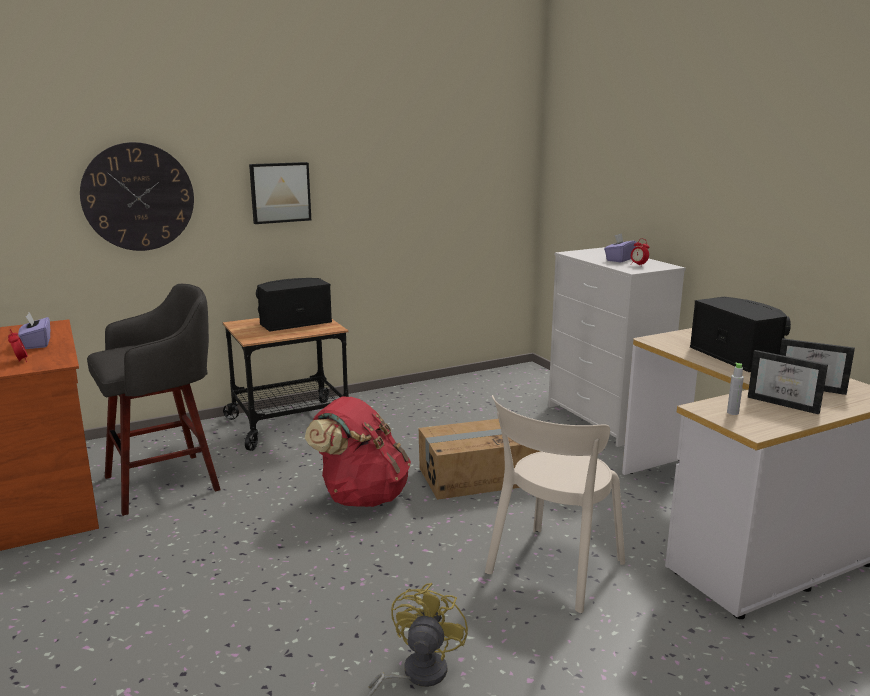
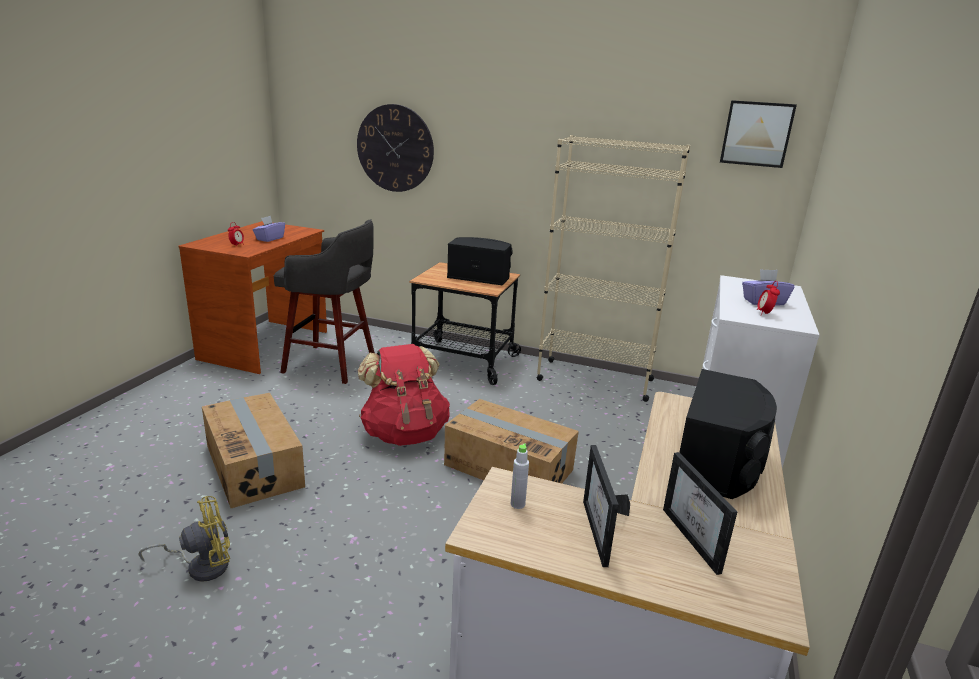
camera: 45 degrees right, 5 degrees up
(280, 192) = (503, 161): picture -> picture (756, 133)
(287, 591) = (255, 465): none -> cardboard box
(418, 393) = (594, 379): none -> beige bookcase
(552, 571) = (406, 571): beige chair -> none

